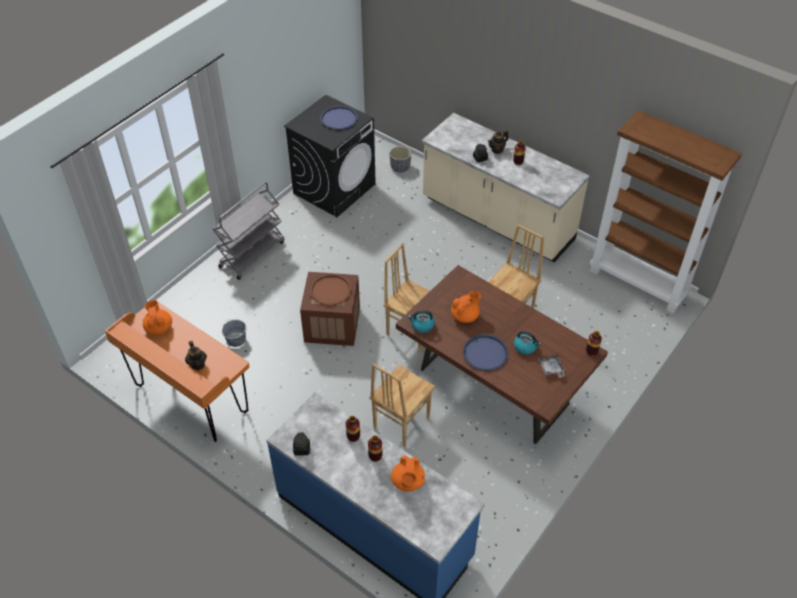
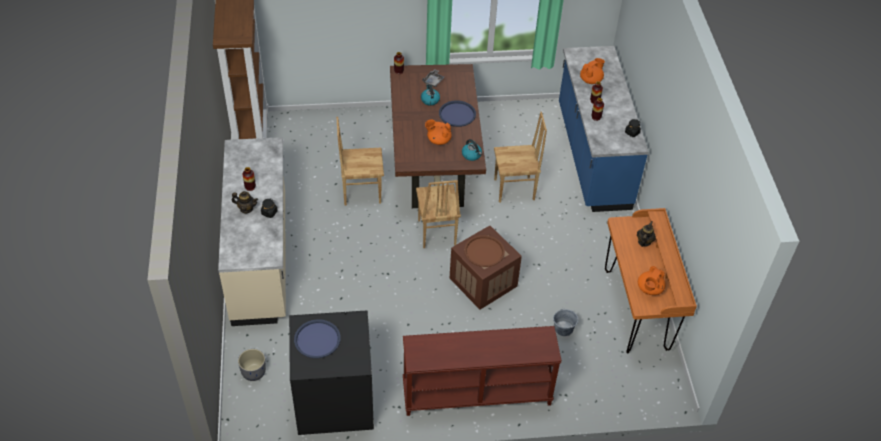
camera: 135 degrees left, 0 degrees up
(252, 254) = (476, 394): grey cart -> brown console table

